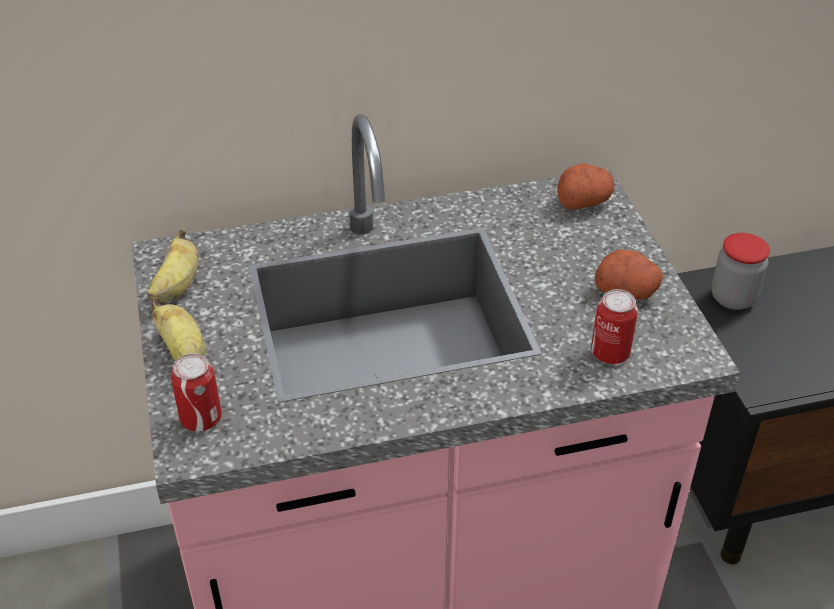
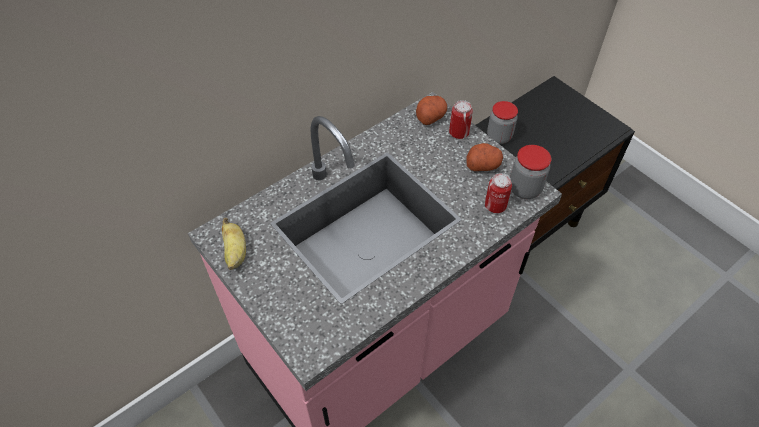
camera: 25 degrees left, 10 degrees up
(183, 352) = (267, 294): banana -> none
(201, 418) = (304, 332): can -> can (459, 133)
(677, 345) = (525, 189): none -> jar

